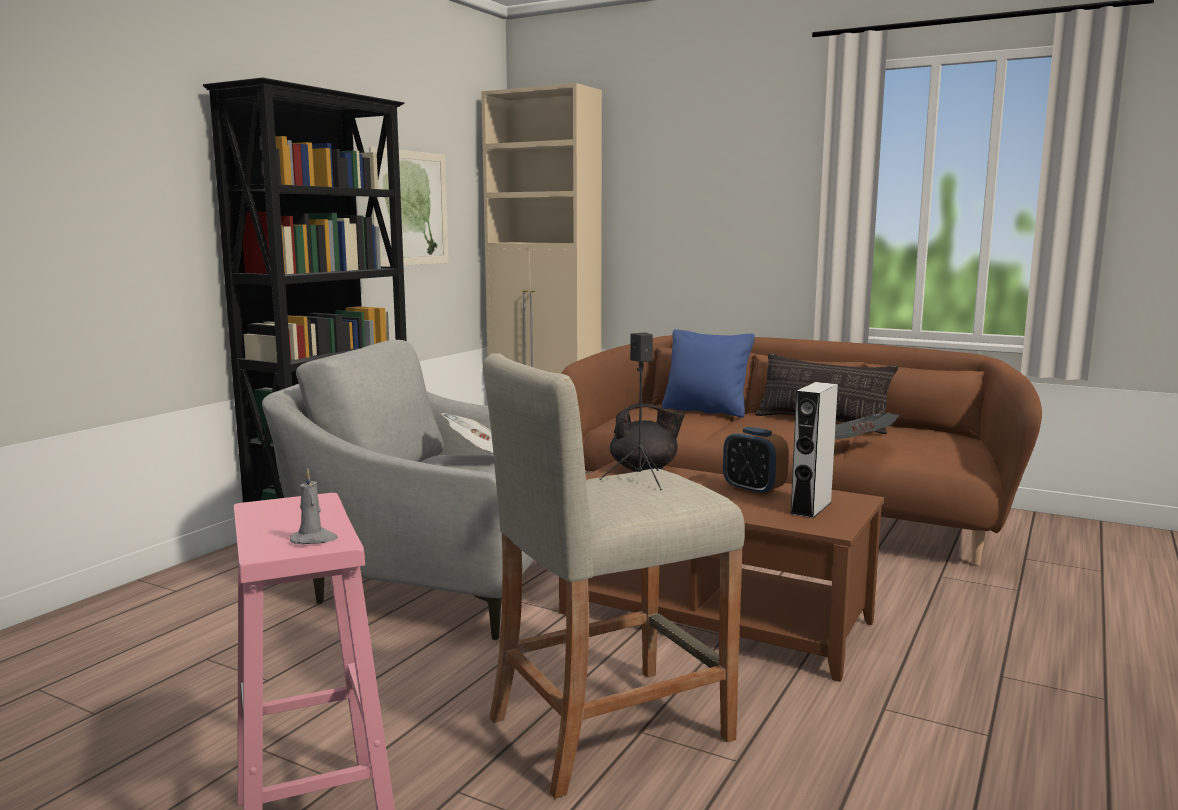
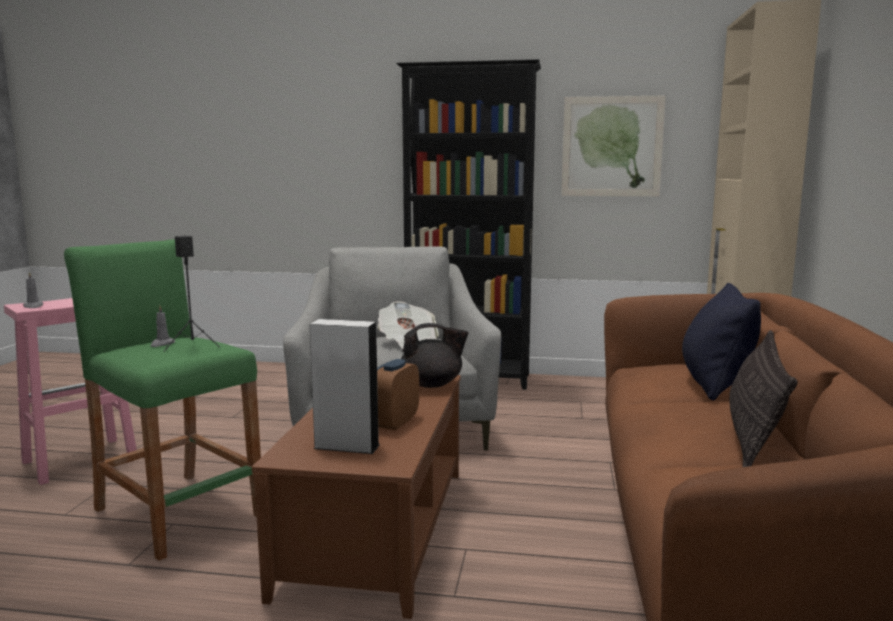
camera: 70 degrees right, 0 degrees up
(609, 727) = (178, 512): beige stool -> green stool
(616, 491) = (162, 344): none -> grey candle
(645, 469) = (432, 384): black teapot -> black teapot turned 75 degrees counterclockwise
(706, 411) = (715, 384): blue pillow -> black pillow
(857, 447) = (668, 465): newspaper -> none

